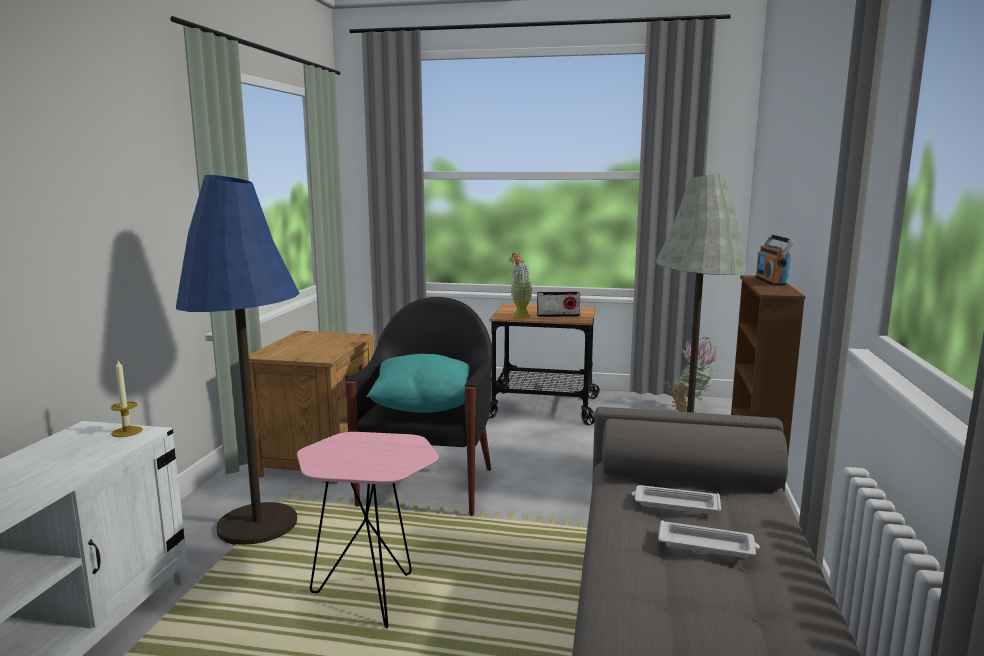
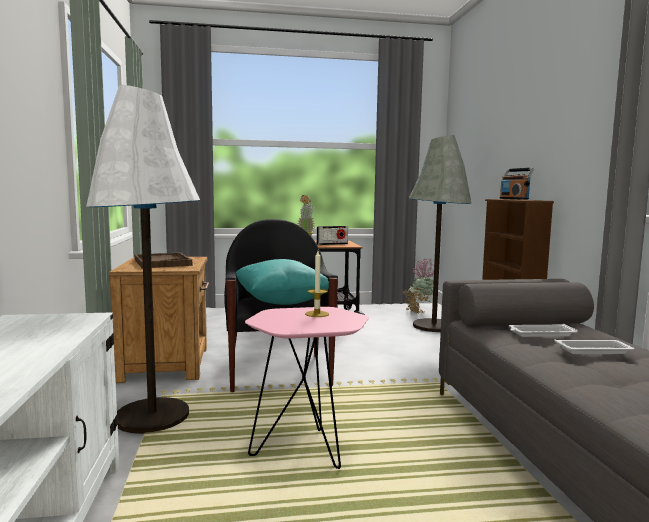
camera: 20 degrees left, 5 degrees down
(127, 431) = (68, 317): candle -> candle (317, 314)
(257, 525) = (152, 416): blue floor lamp -> white floor lamp
(312, 344) = (162, 262): none -> brown tray

